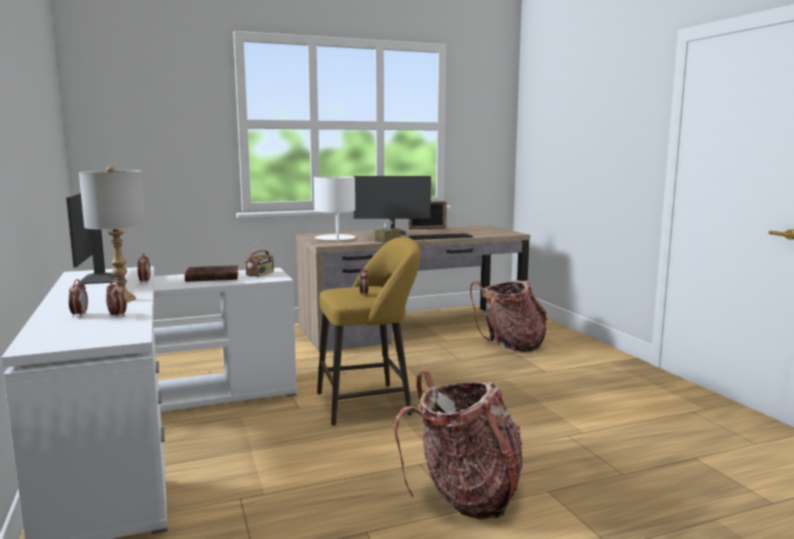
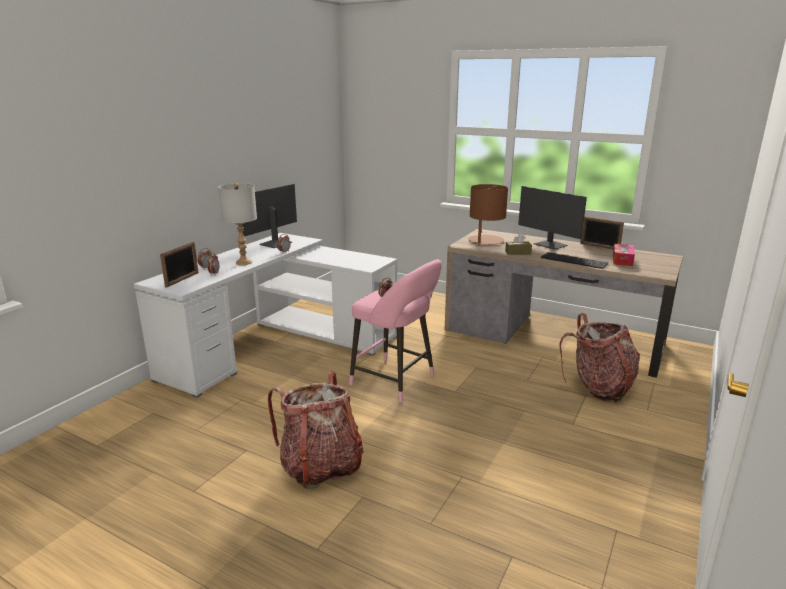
camera: 50 degrees right, 10 degrees up
(86, 331) = (182, 279): none -> picture frame
(211, 277) = (340, 256): brown book -> none
(260, 275) = (368, 262): radio -> none
(335, 239) = (486, 241): white table lamp -> brown table lamp
(369, 403) = (396, 381): yellow stool -> pink stool
(466, 231) = (622, 260): none -> tissue box

